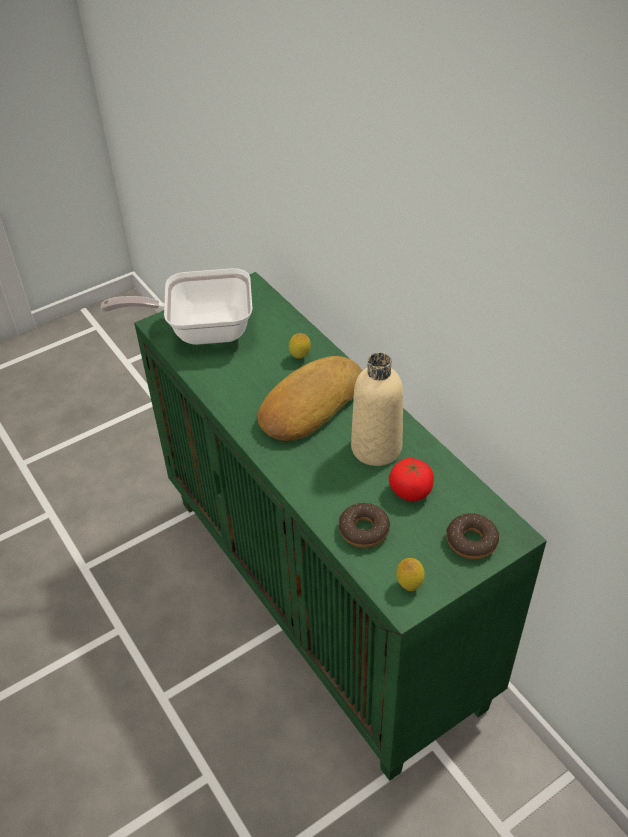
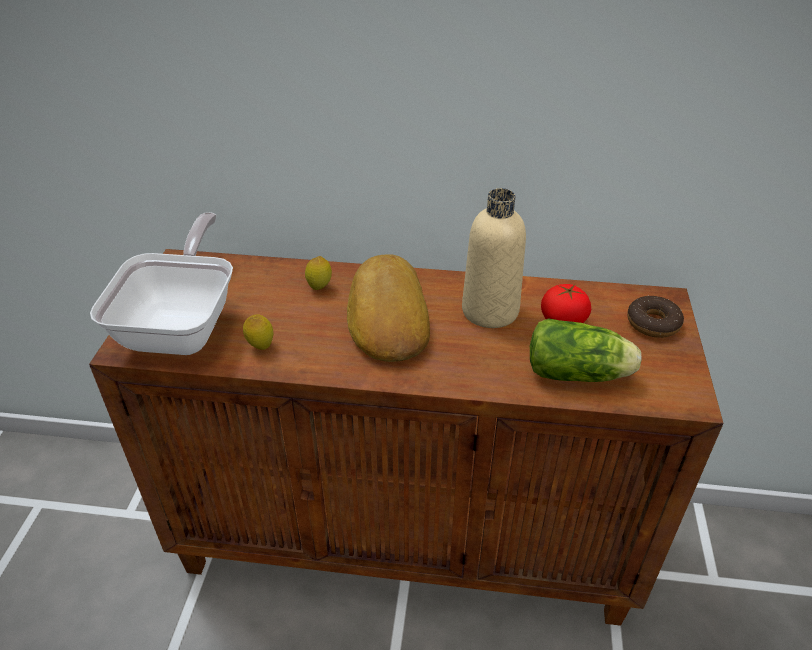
camera: 50 degrees left, 5 degrees down
(201, 330) = (183, 324): frying pan -> frying pan turned 150 degrees clockwise
(324, 598) = (409, 538): green cabinet -> brown cabinet
(364, 530) = (580, 374): donut -> lettuce
(409, 585) = (671, 385): lemon -> lemon (261, 347)

